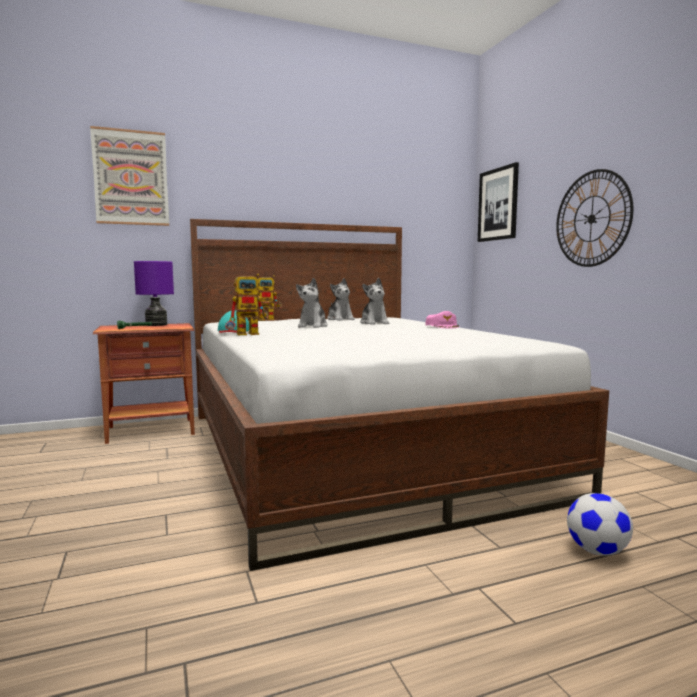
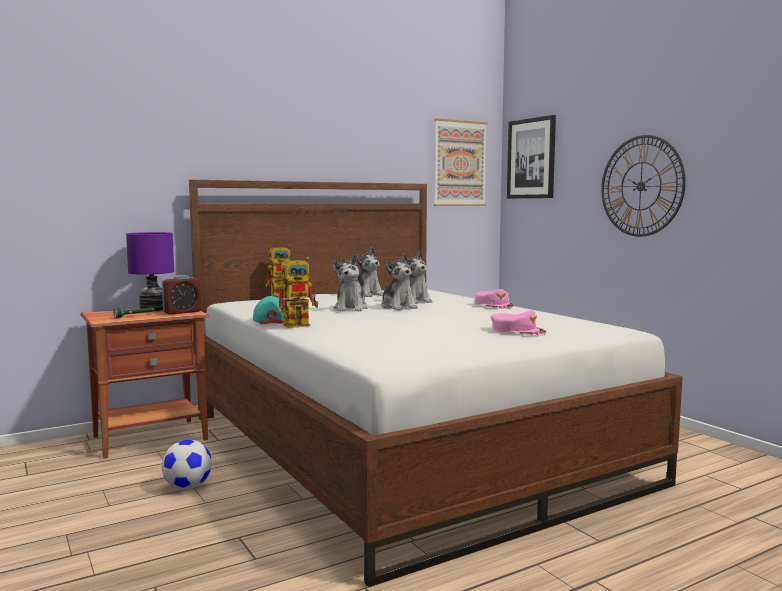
camera: 10 degrees left, 0 degrees up
(131, 178) = (117, 130): picture -> picture (459, 163)
(175, 326) = (182, 312): none -> alarm clock
(355, 326) = (398, 307): none -> plush toy
(441, 341) = (518, 331): none -> pink cap
(597, 551) = (688, 536): football -> football (188, 487)

